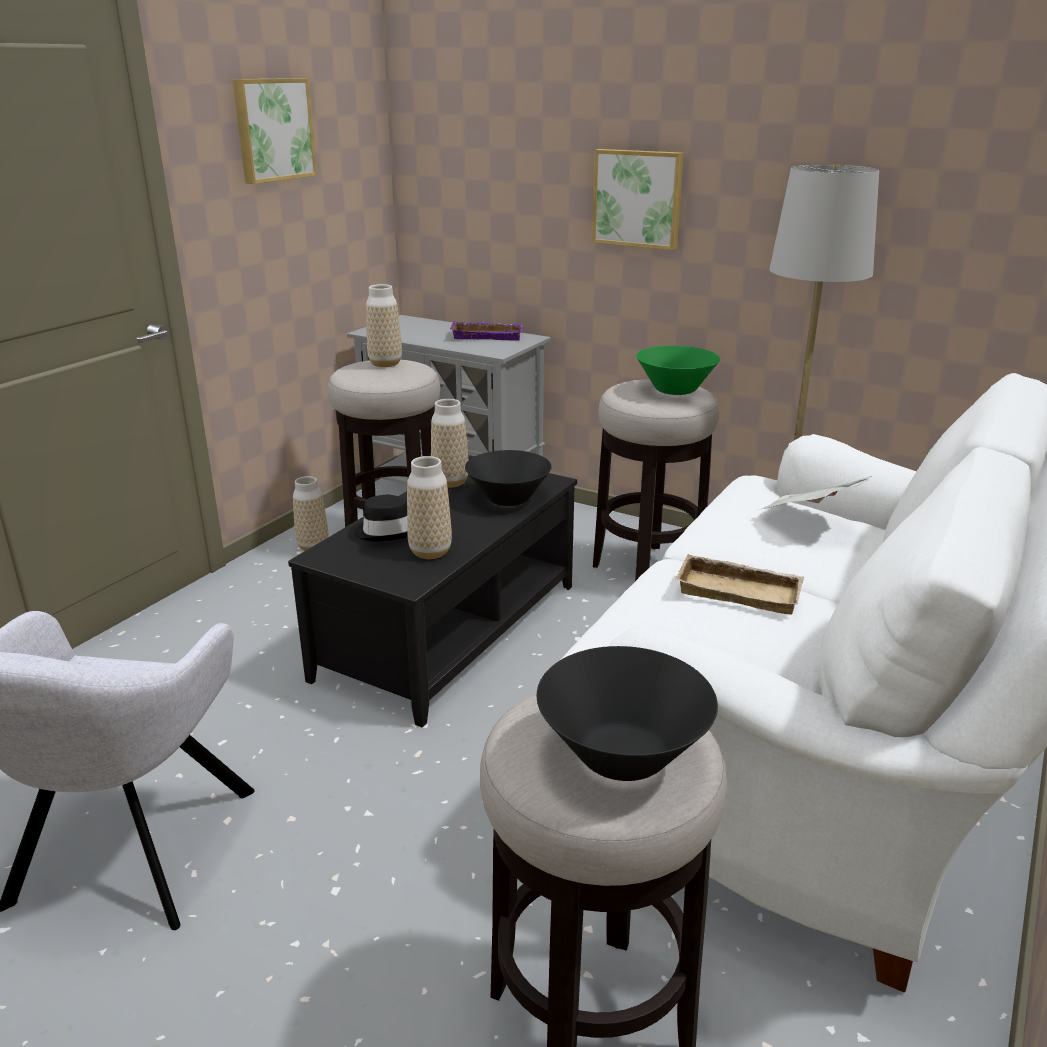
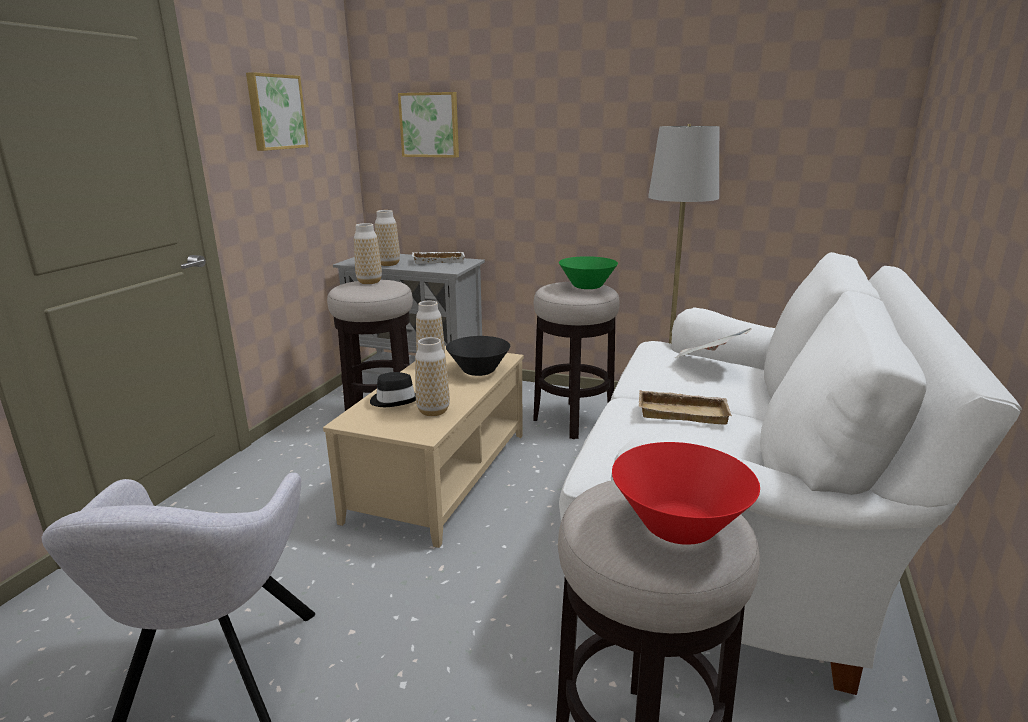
camera: 10 degrees left, 5 degrees down
(313, 546) = (318, 425): vase -> vase (388, 264)
(452, 631) = (442, 475): black coffee table -> beige coffee table
(488, 335) = (439, 260): purple tray -> white tray
(622, 755) = (679, 526): black bowl -> red bowl
(638, 198) = (544, 157): picture -> picture (430, 125)

